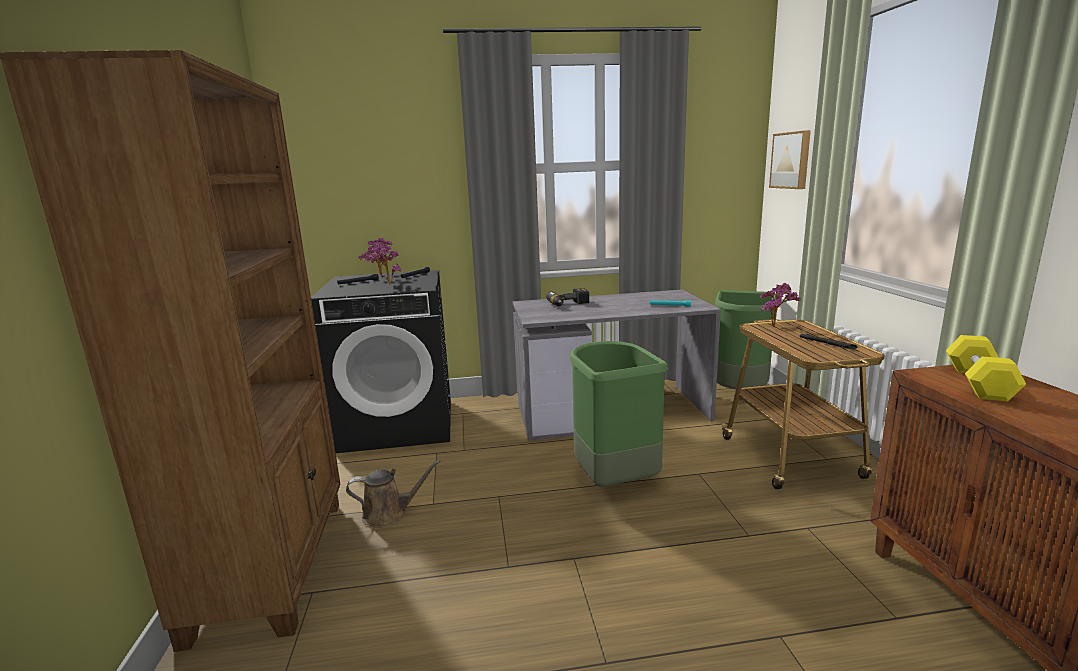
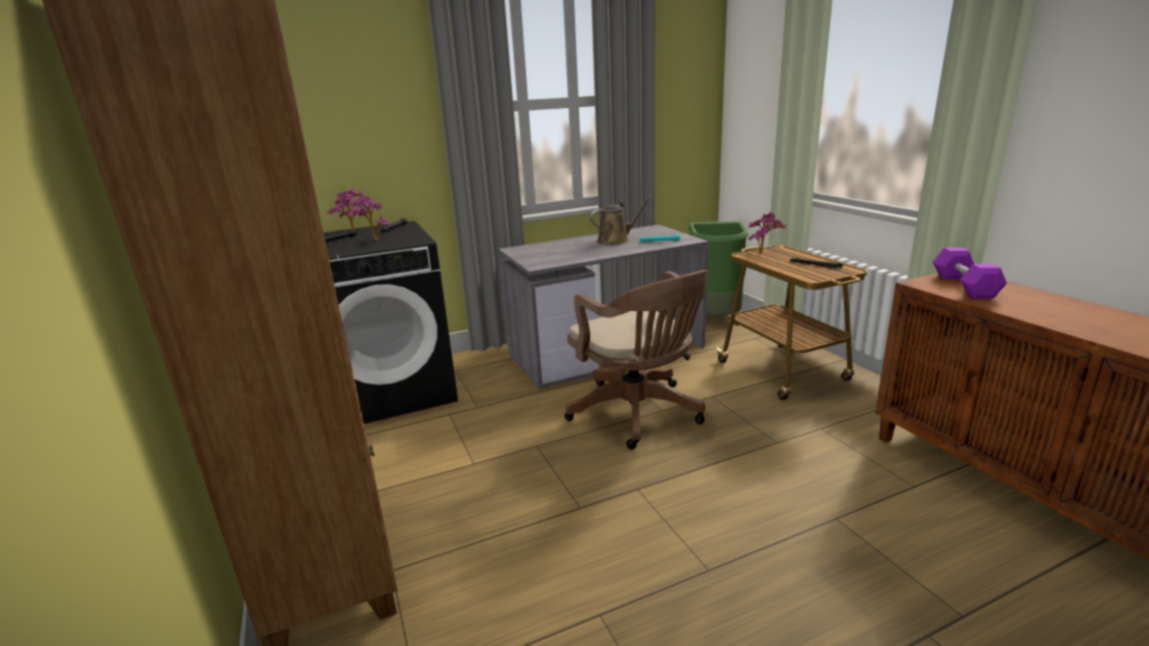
camera: 15 degrees left, 5 degrees up
(389, 514) = (432, 481): brown watering can -> brown watering can (616, 240)
(569, 304) = (561, 247): power drill -> none
(613, 481) = (639, 414): green trash can -> brown office chair
(791, 160) = (752, 94): picture -> none
(979, 383) = (964, 286): yellow dumbbell -> purple dumbbell

